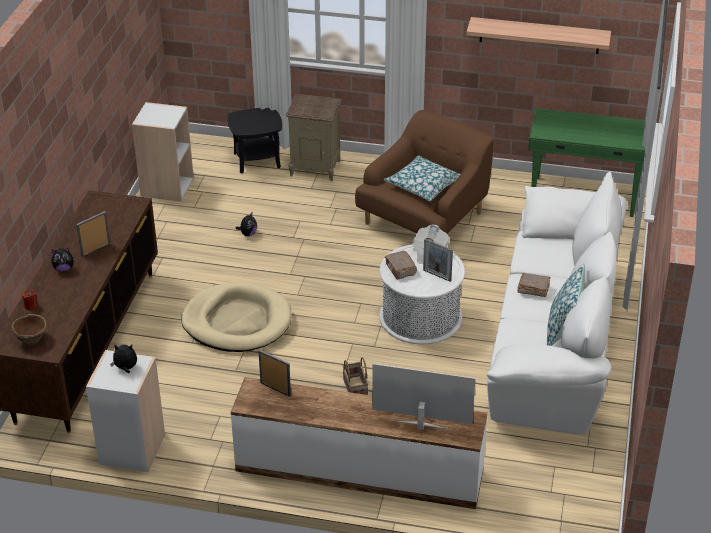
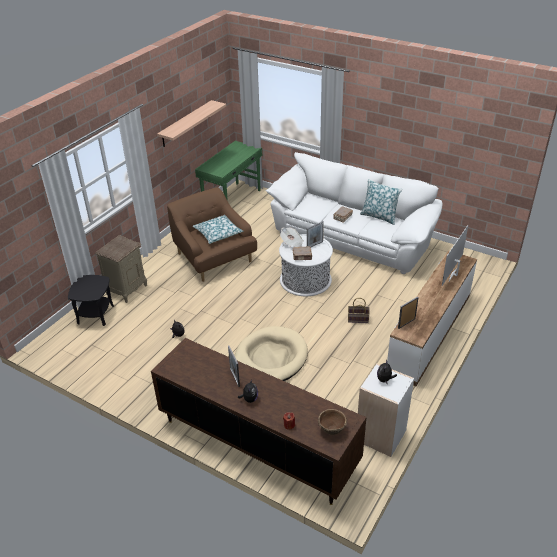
camera: 70 degrees left, 0 degrees up
(167, 187) = (90, 367): bookcase -> none

